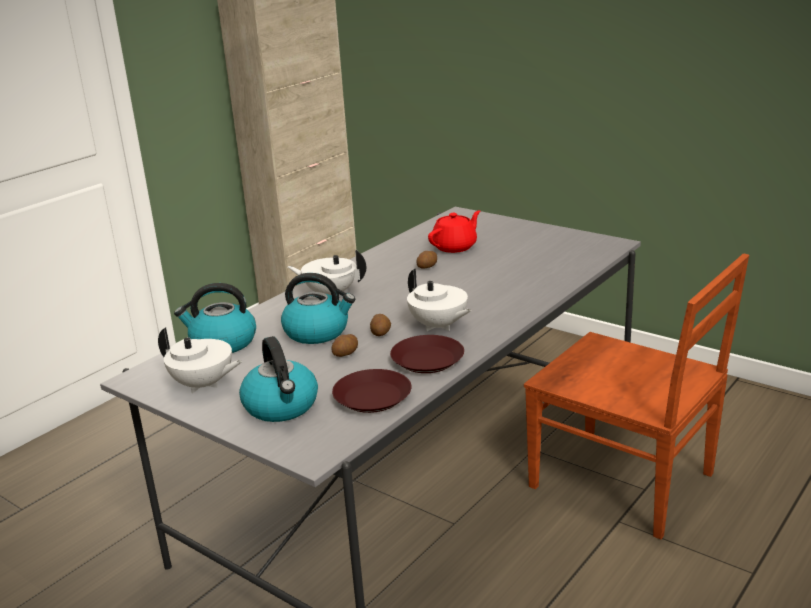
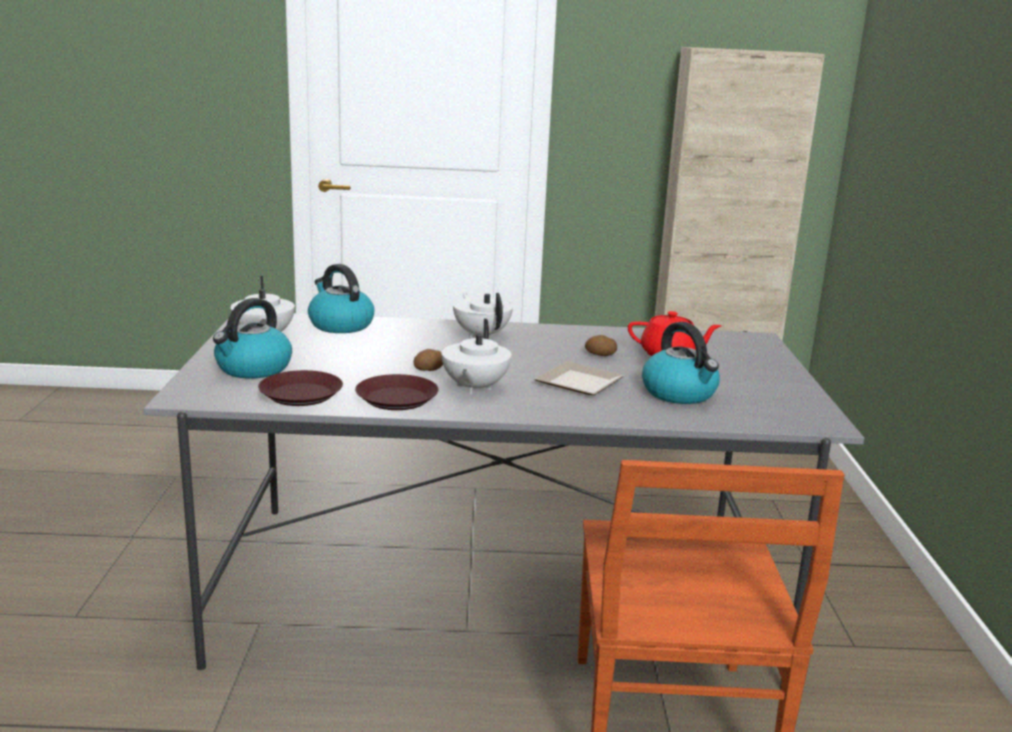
camera: 50 degrees right, 5 degrees down
(317, 332) = (400, 348): kettle -> kettle (680, 393)
(346, 354) = (371, 367): potato -> none
(470, 290) = (576, 383): none -> plate

